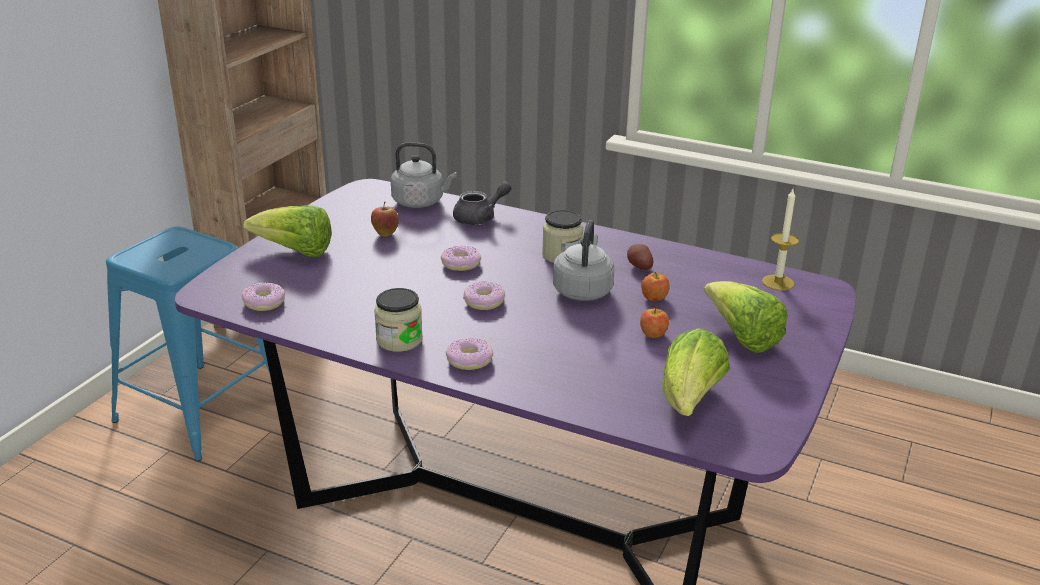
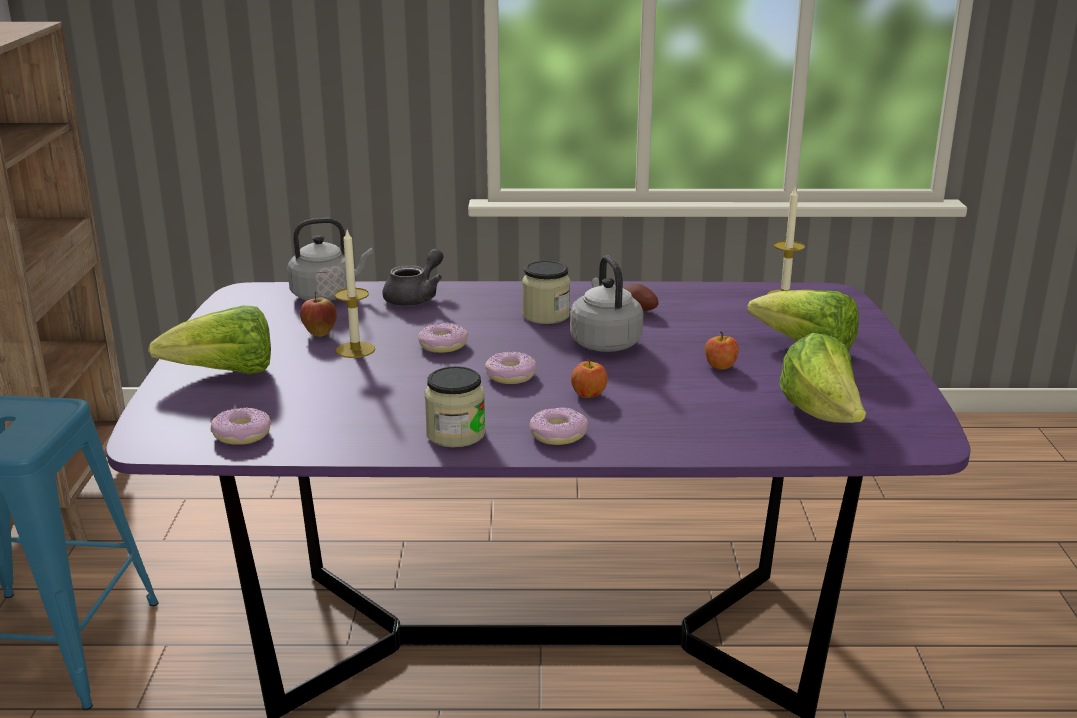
camera: 25 degrees left, 5 degrees down
(397, 253) = (355, 350): none -> candle
(654, 298) = (684, 334): apple -> apple (589, 394)

